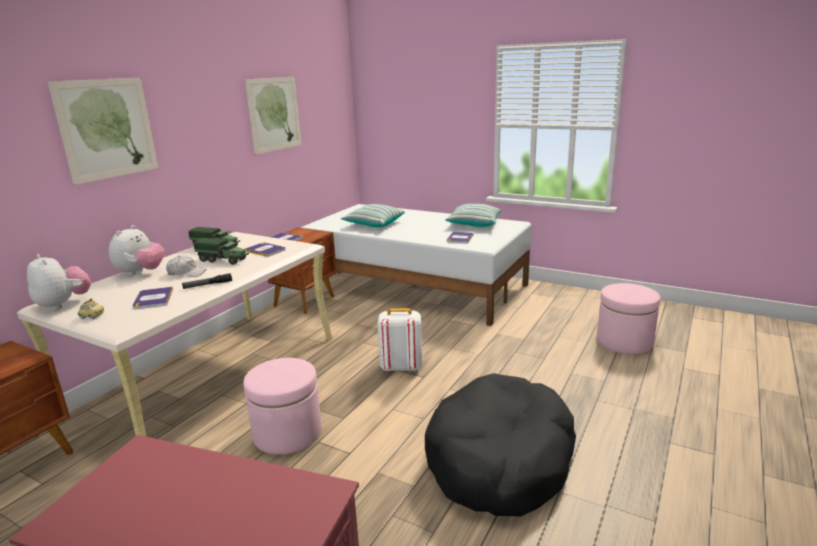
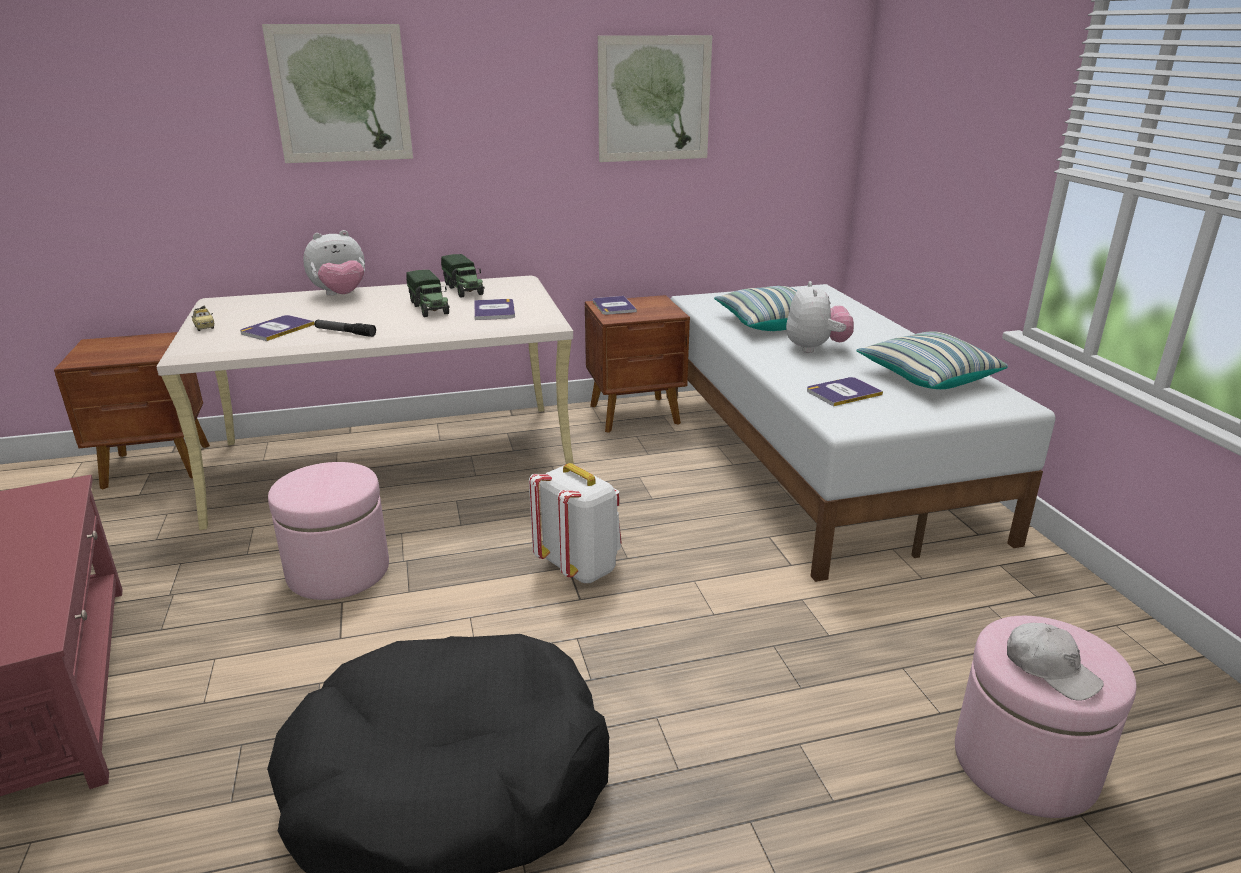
camera: 45 degrees right, 5 degrees up
(63, 304) = (222, 306): plush toy -> plush toy (815, 348)
(187, 273) = (367, 311): white cap -> white cap (1050, 670)

